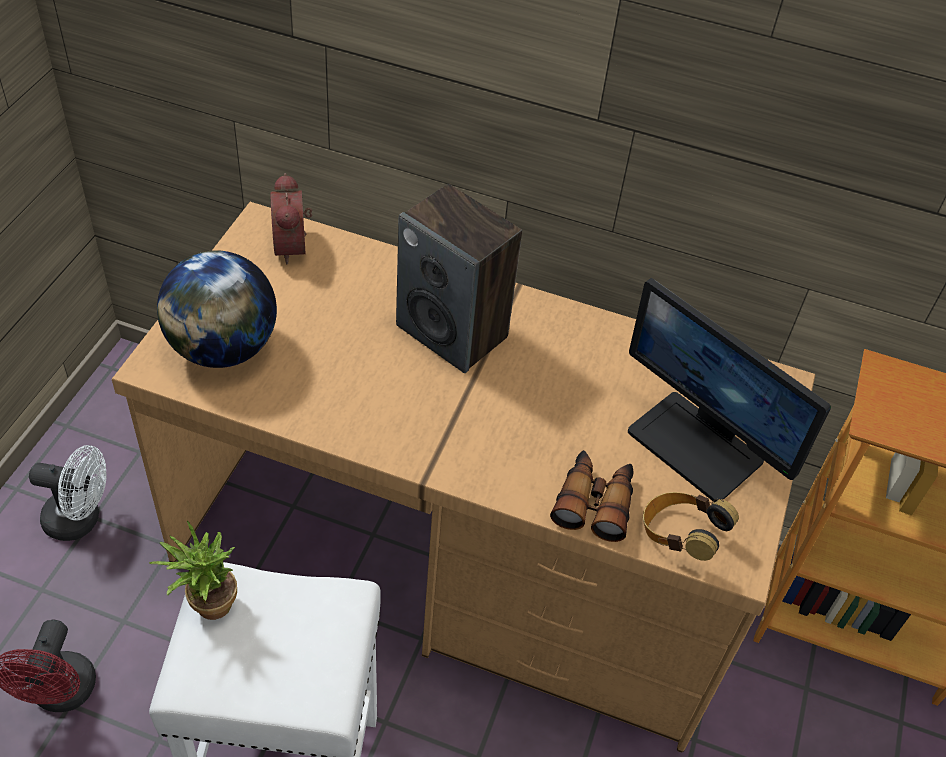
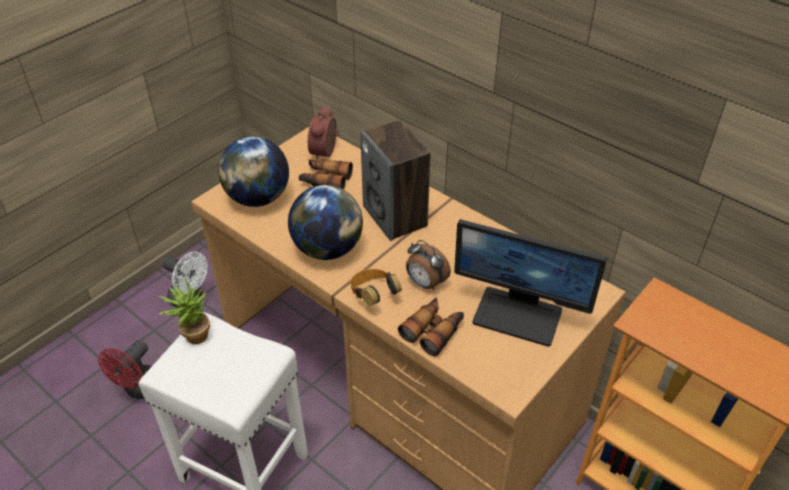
camera: 25 degrees right, 5 degrees down
(317, 295) = (325, 181): none -> binoculars
(377, 409) = (327, 249): none -> globe
(547, 429) = (425, 283): none -> alarm clock
(679, 536) = (478, 364): headphones -> headphones (373, 295)
(697, 445) = (518, 315): monitor -> monitor turned 45 degrees counterclockwise

